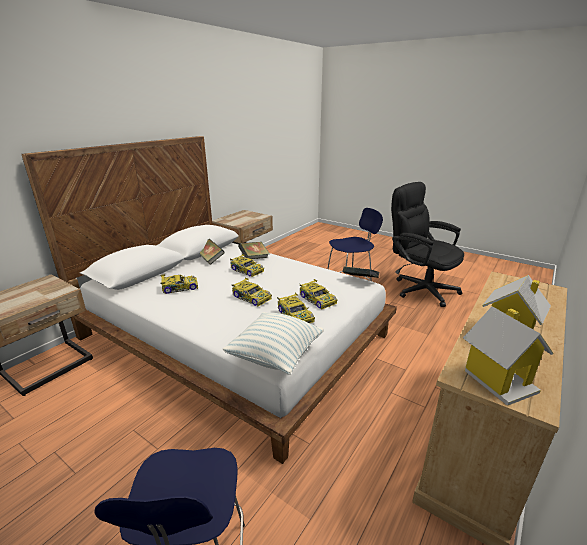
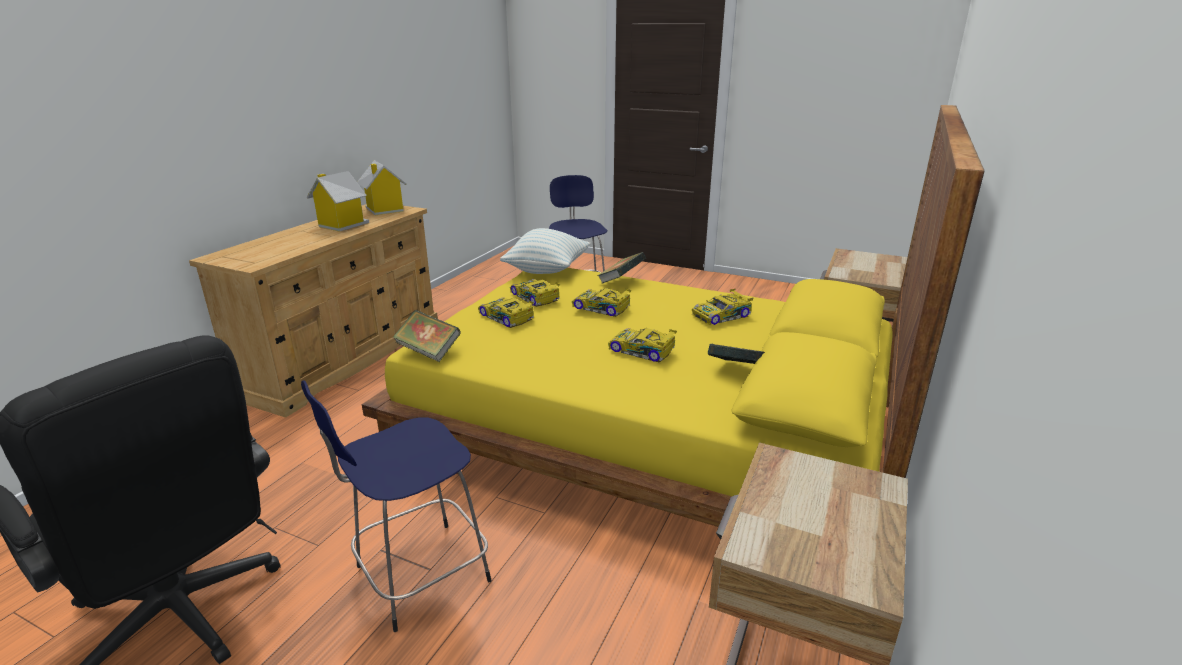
camera: 170 degrees right, 0 degrees up
(236, 335) = (648, 425): white bed -> yellow bed
(254, 258) = (650, 384): book -> book (621, 281)

